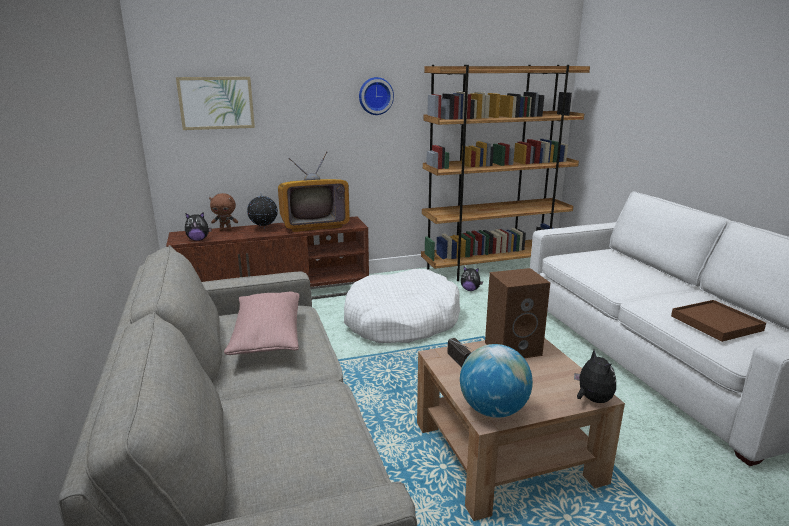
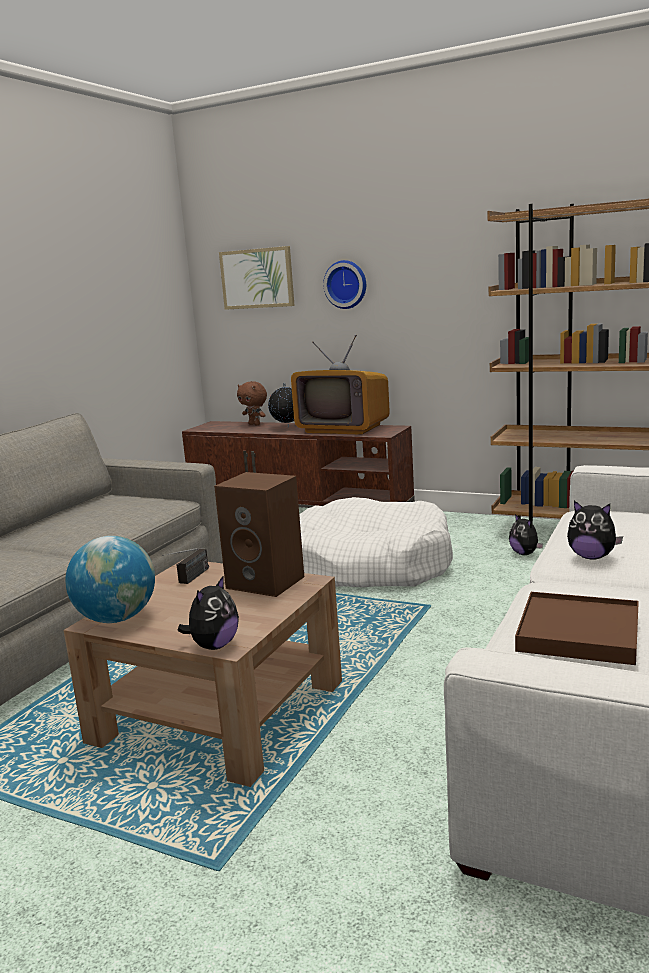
camera: 45 degrees right, 5 degrees down
(198, 240) = (214, 429): plush toy -> plush toy (591, 557)
(267, 337) = (99, 514): pink pillow -> none
(375, 96) = (438, 260): wall clock -> wall clock (346, 284)

